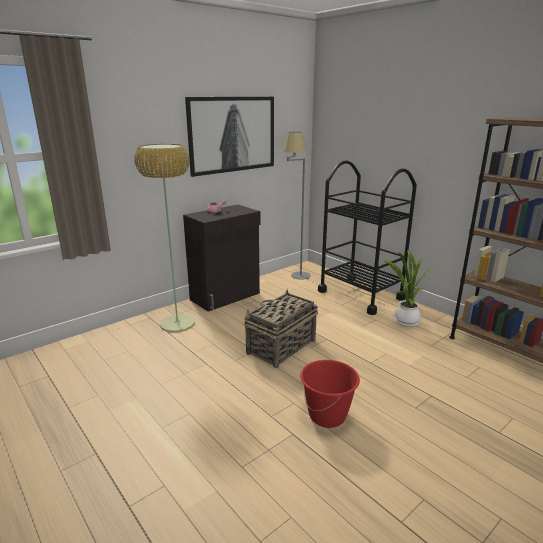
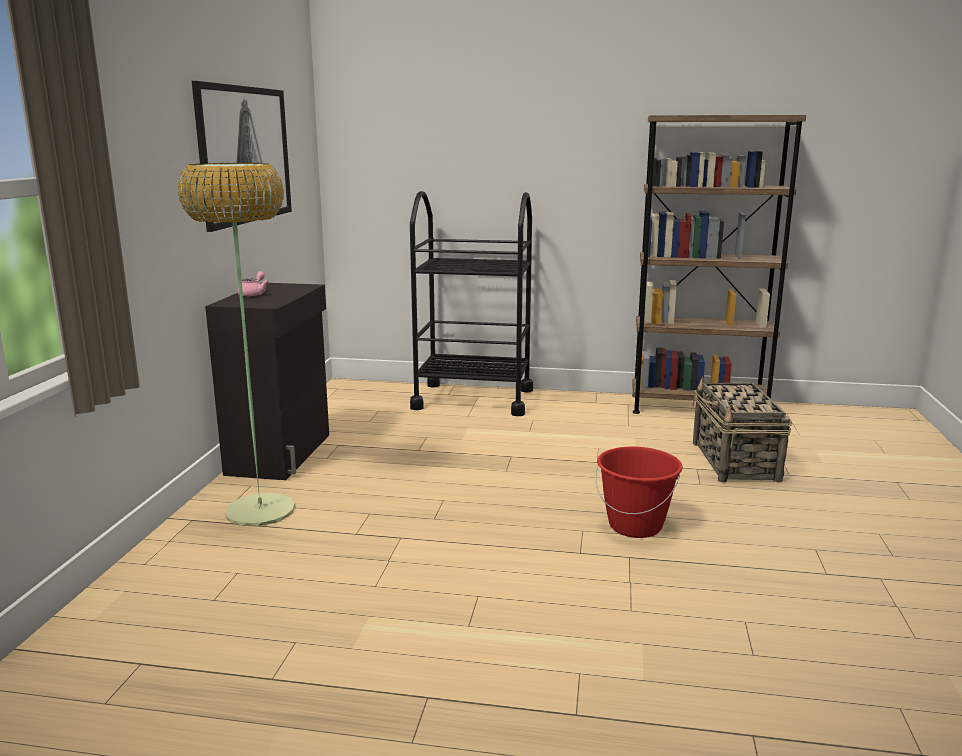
camera: 40 degrees left, 5 degrees down
(280, 347) = (469, 484): basket -> basket (735, 462)
(295, 272) = (339, 396): grey floor lamp -> none
(404, 321) = (567, 412): potted plant -> none

